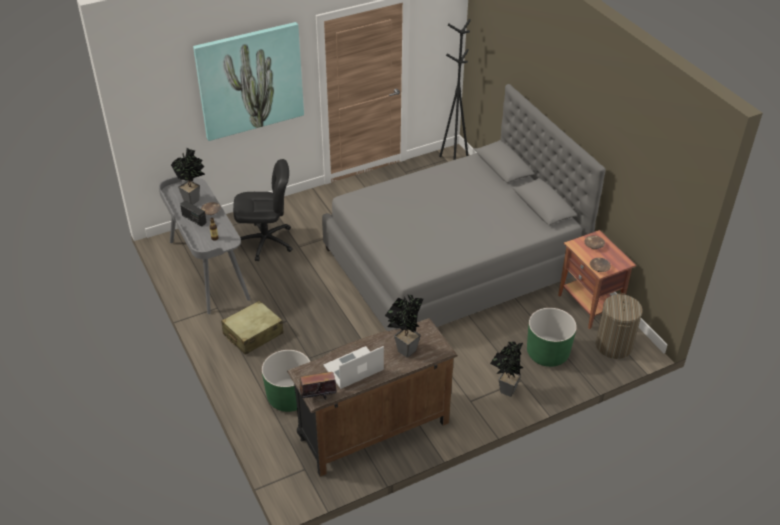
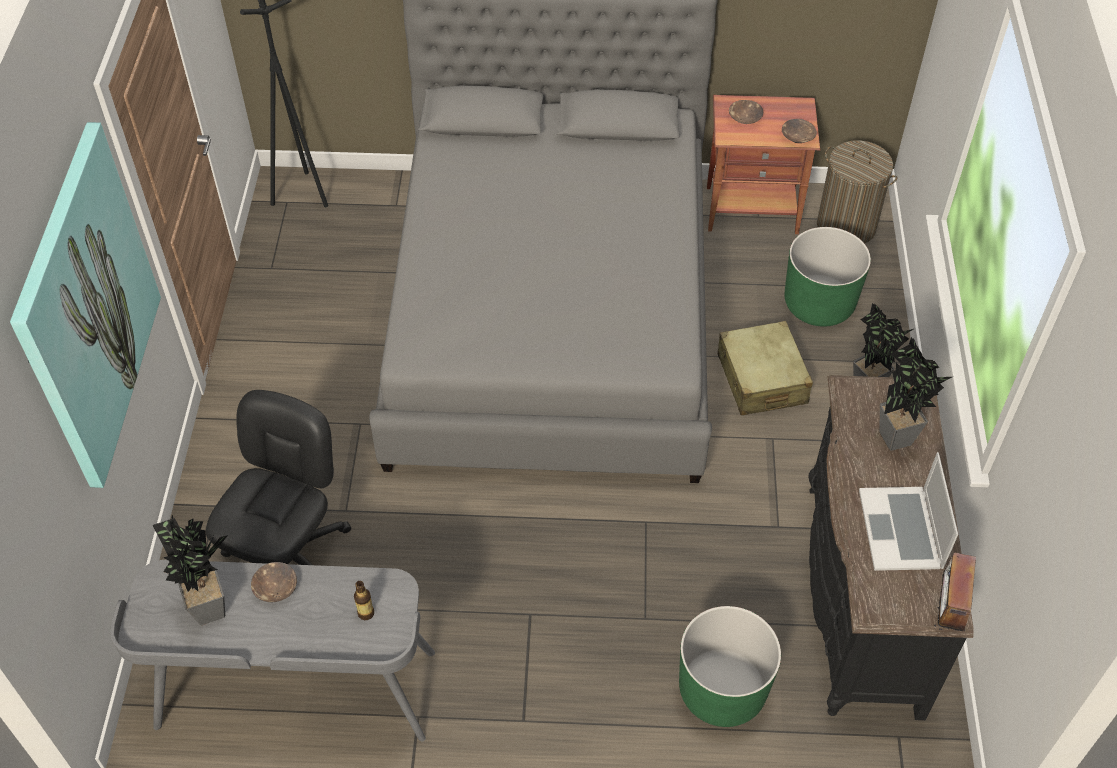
camera: 60 degrees left, 10 degrees up
(194, 219) = (276, 628): radio -> none
(253, 334) = (529, 684): beige suitcase -> beige suitcase (761, 379)

